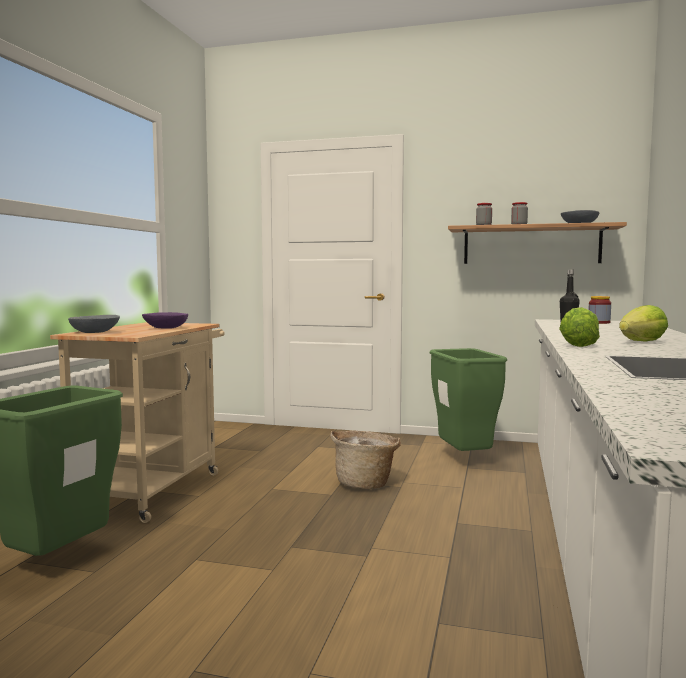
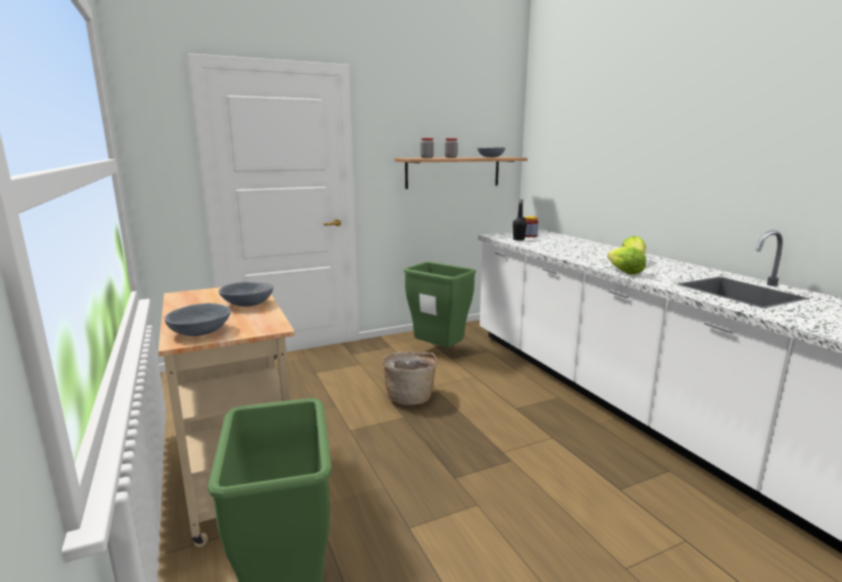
camera: 40 degrees left, 10 degrees up
(165, 328) = (247, 304): purple bowl -> grey bowl

